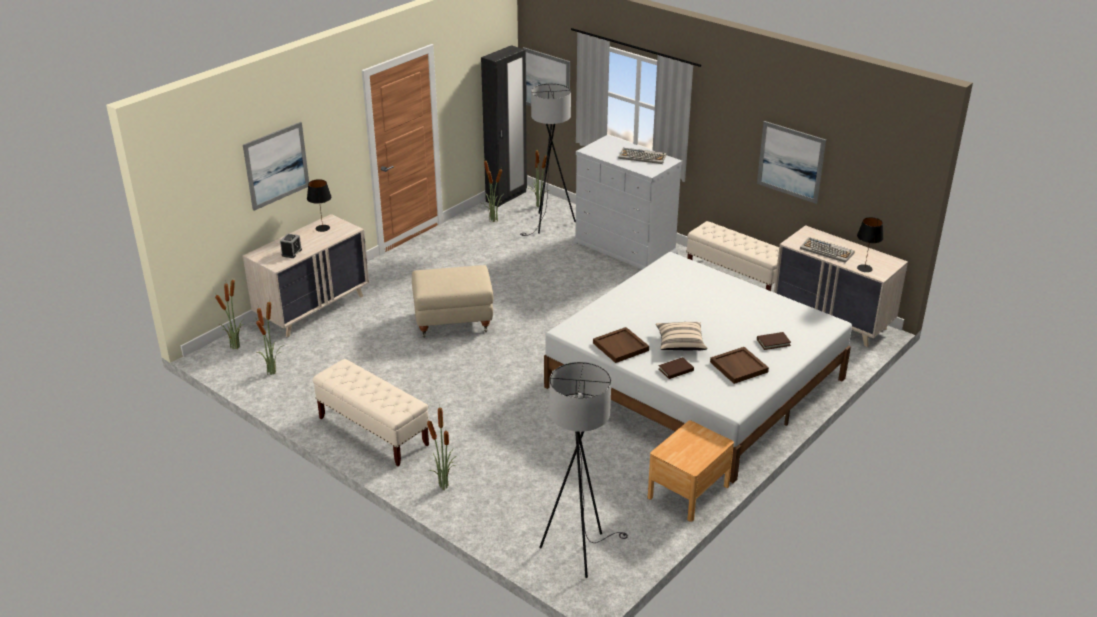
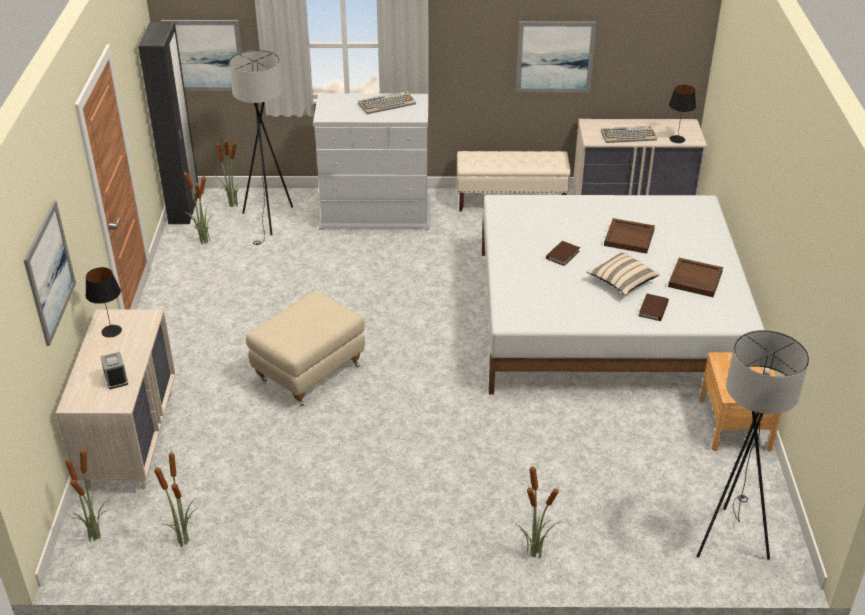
camera: 40 degrees left, 5 degrees up
(373, 432) = (389, 540): beige bench -> none
(621, 347) = (579, 311): brown tray -> brown tray (629, 237)
(773, 342) = (687, 242): brown book -> brown book (562, 255)

